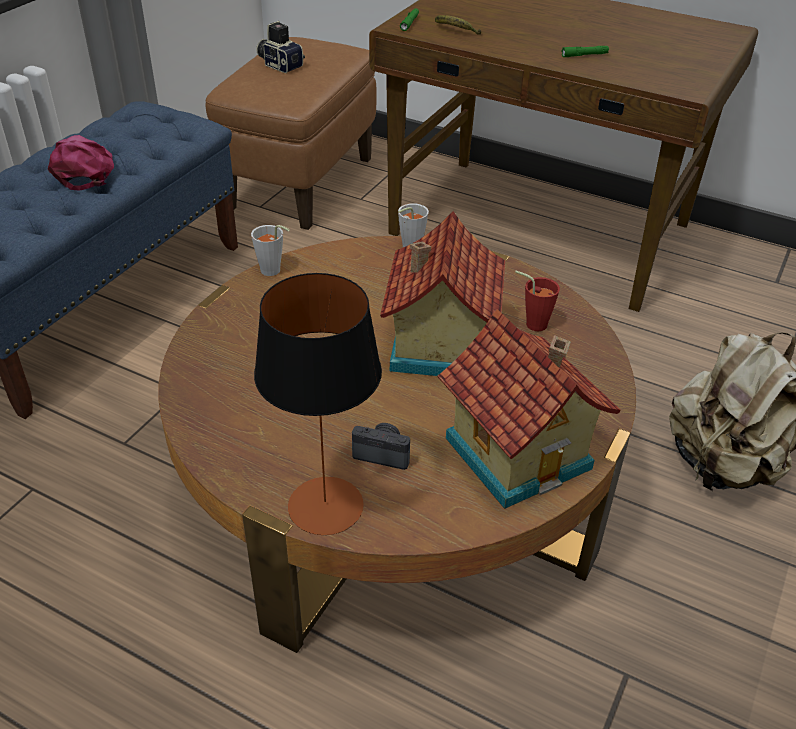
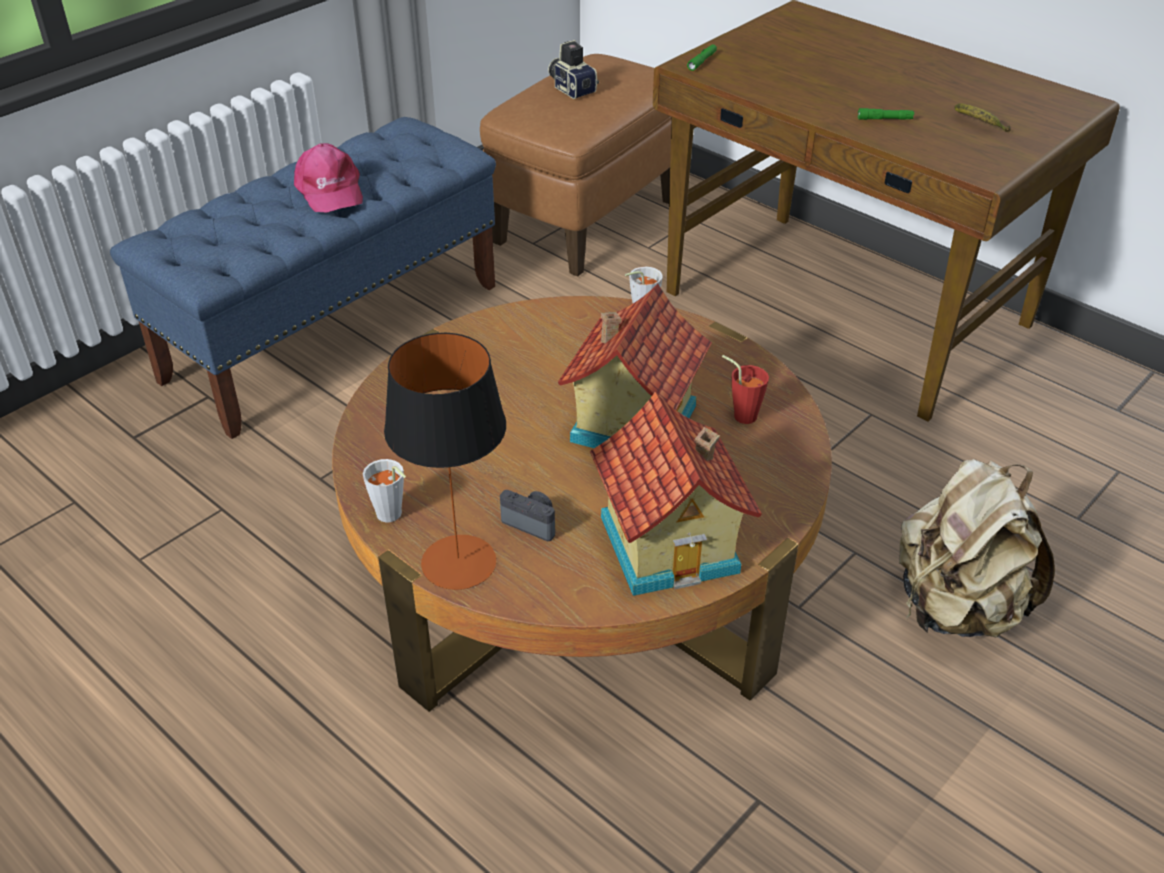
camera: 15 degrees right, 0 degrees up
(85, 170) = (329, 190): pink cap -> pink cap turned 150 degrees clockwise
(273, 272) = (489, 322): grey cup -> grey cup (392, 517)
(455, 31) = (749, 76): banana -> banana (978, 124)

